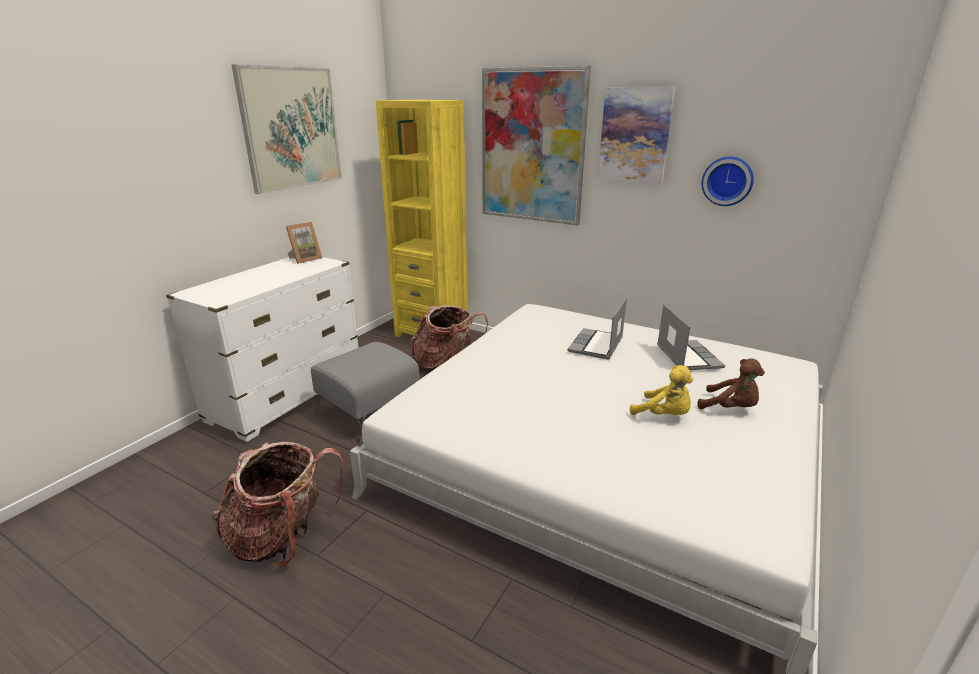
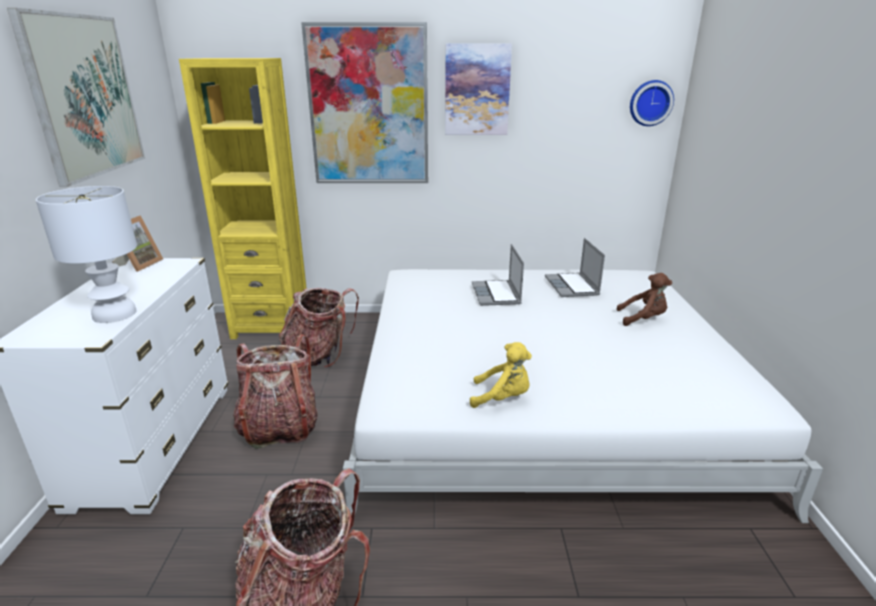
camera: 30 degrees left, 0 degrees up
(248, 290) = (114, 314): none -> white table lamp
(370, 412) = (279, 427): grey ottoman -> backpack
(664, 415) = (608, 338): yellow plush toy -> yellow plush toy (502, 398)
(687, 356) = (572, 286): laptop -> laptop turned 150 degrees counterclockwise
(727, 181) = (563, 127): wall clock -> wall clock (650, 103)

